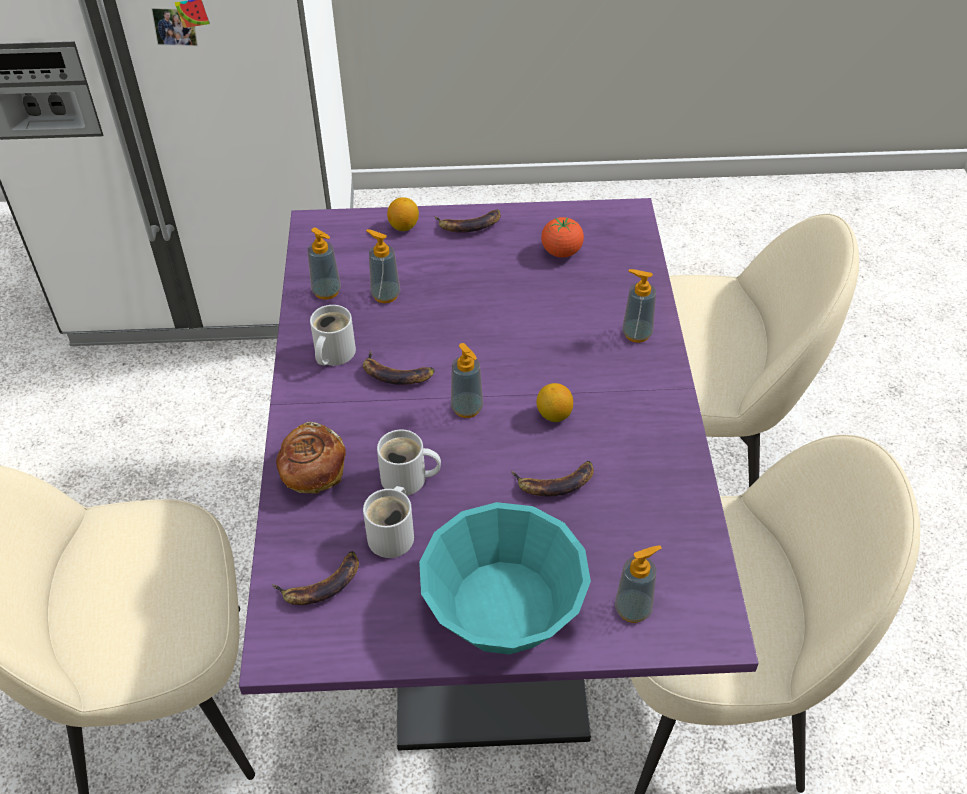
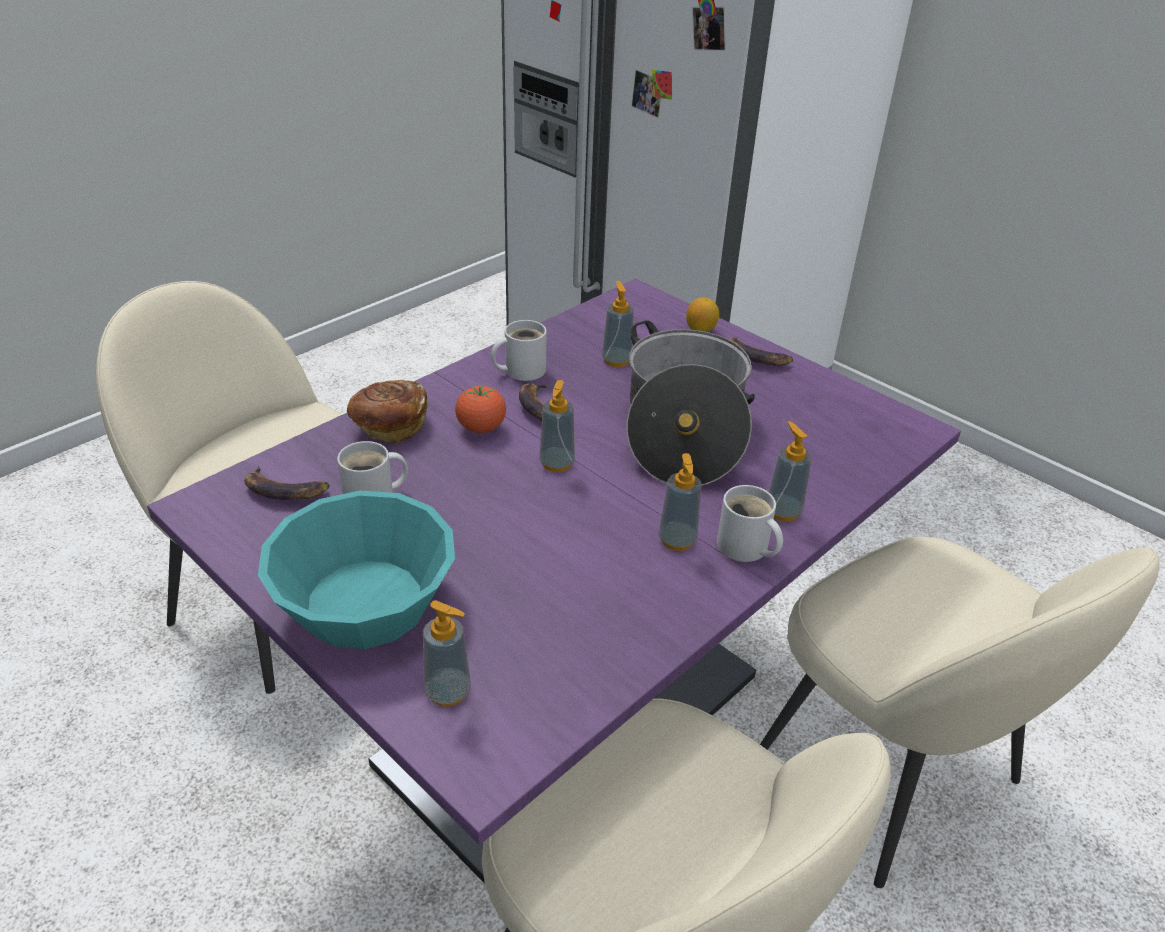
camera: 45 degrees right, 10 degrees down
(326, 291) = (579, 334): soap dispenser -> soap dispenser (677, 540)
(408, 480) = (440, 475): white mug -> white mug (745, 548)
(505, 319) = (683, 430): none -> cooking pot
(554, 415) = (615, 514): lemon -> none
(555, 482) = (539, 557): banana -> none
(561, 252) = (807, 417): tomato -> tomato (481, 428)

